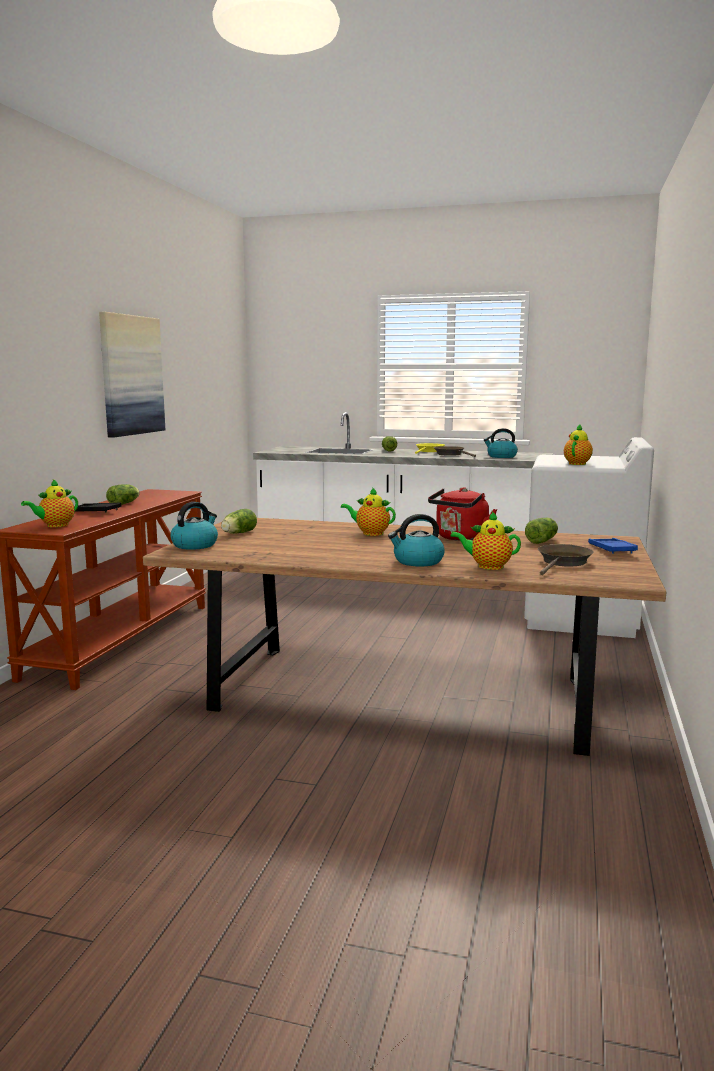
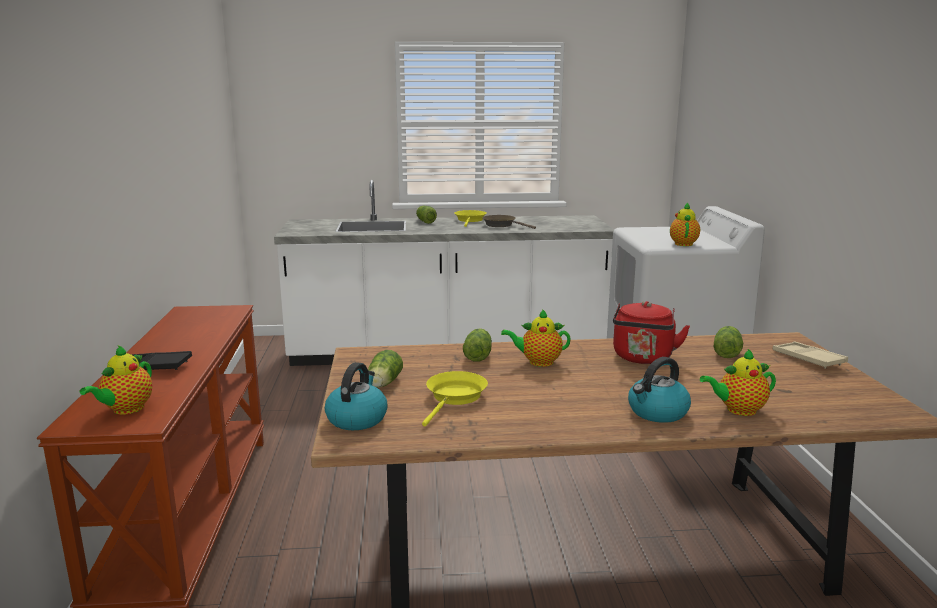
camera: 20 degrees left, 5 degrees up
(125, 503) = (177, 343): lettuce -> lettuce (478, 355)
(131, 375) = (145, 161): picture -> none
(277, 543) = (455, 398): none -> yellow frying pan
(501, 456) = (557, 225): kettle -> none
(563, 563) = (798, 390): brown frying pan -> none
(611, 550) = (808, 359): blue tray -> beige tray

